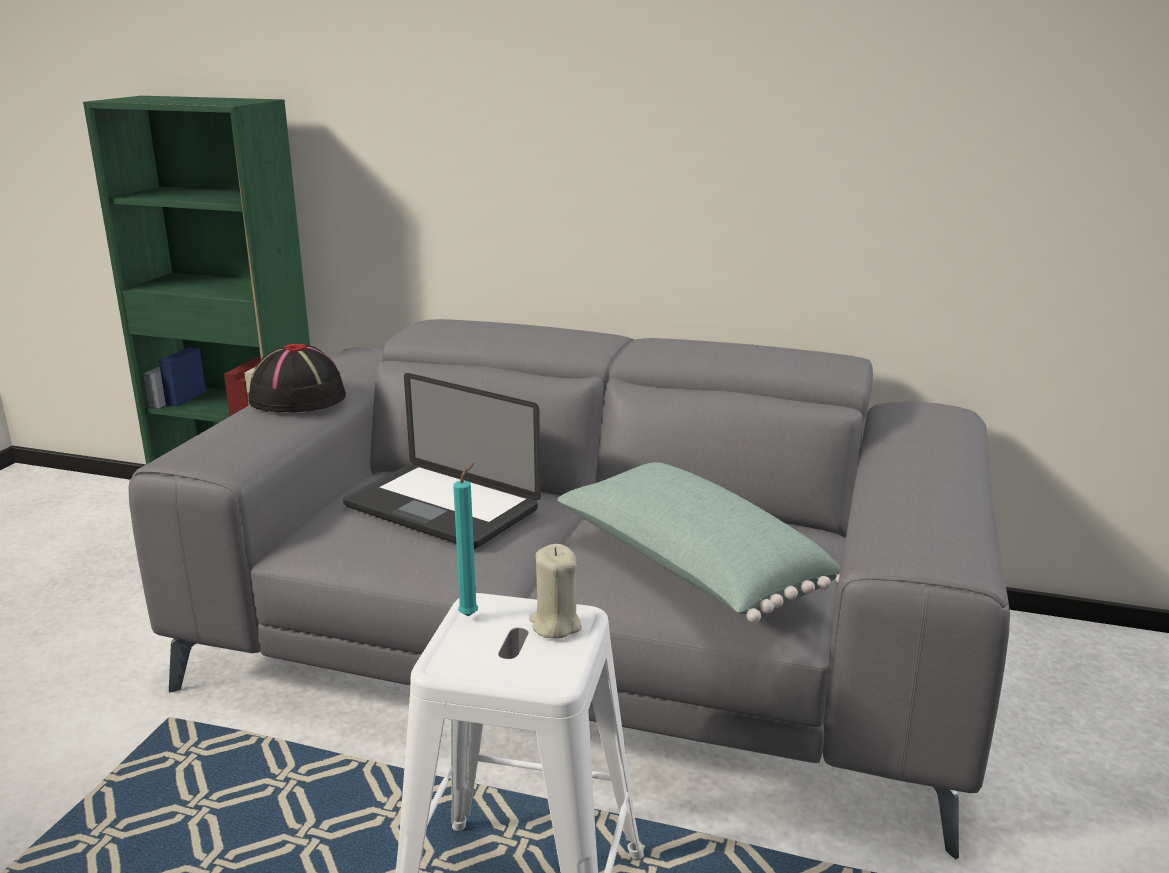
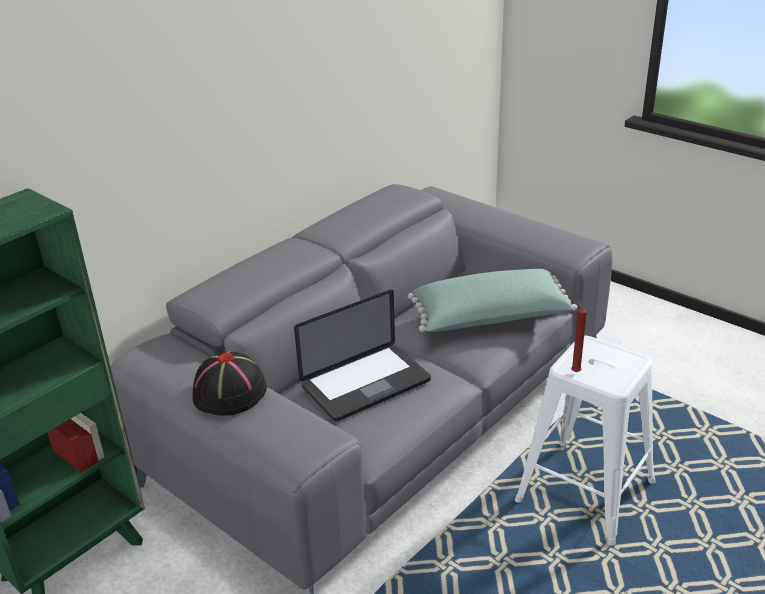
camera: 65 degrees left, 10 degrees up
(471, 615) = (575, 371): turquoise candle -> red candle
(555, 625) = (593, 349): beige candle -> none

